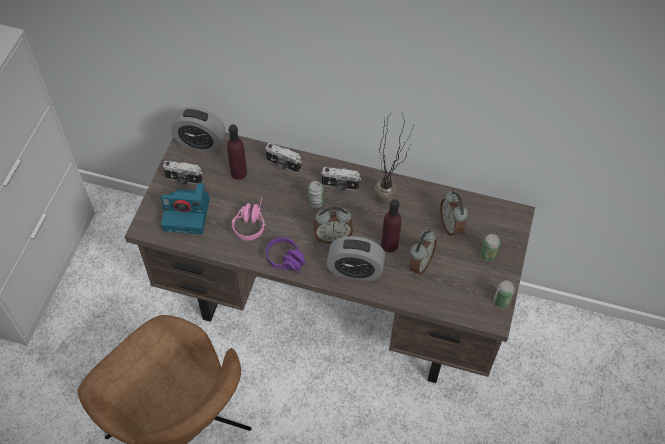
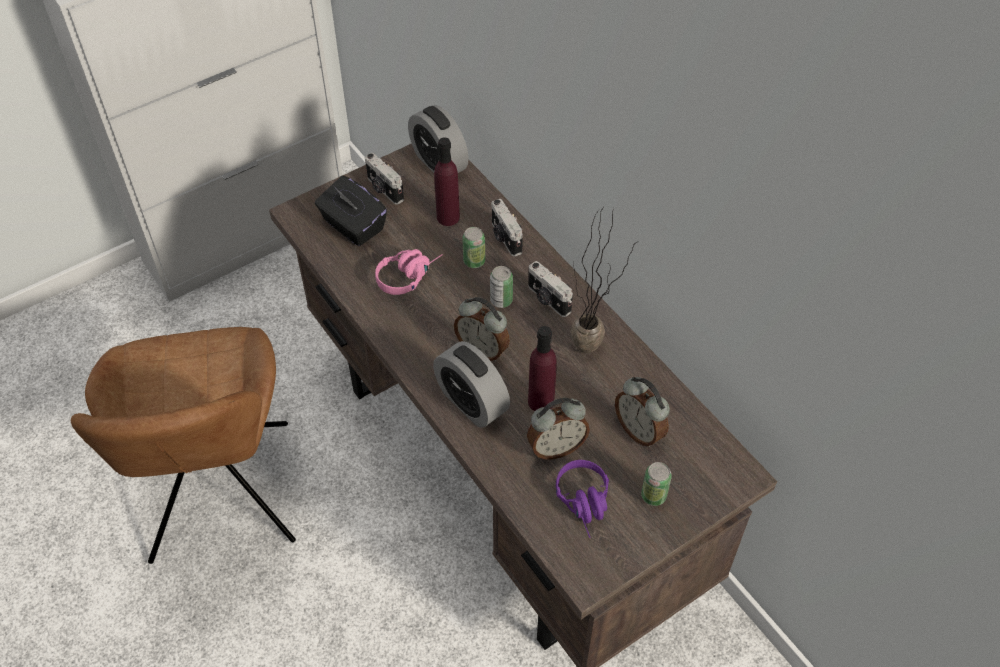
camera: 40 degrees right, 5 degrees down
(188, 214) = (353, 226): camera -> black tissue box
(290, 262) = (408, 345): purple headphones -> purple headphones (586, 505)
(451, 226) = (639, 431): alarm clock -> alarm clock turned 60 degrees counterclockwise
(501, 301) = (617, 563): can -> can (474, 261)

